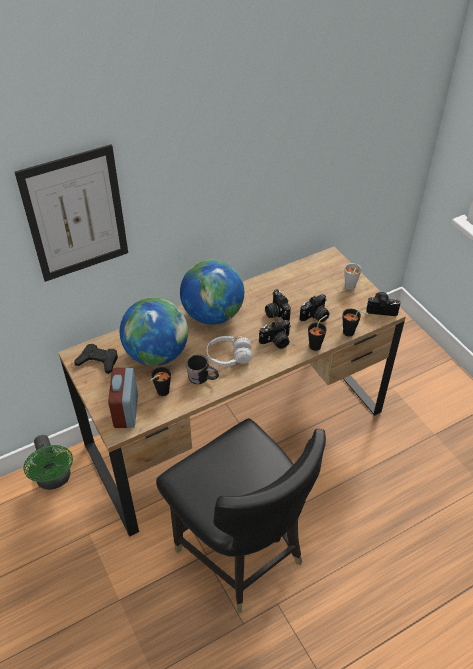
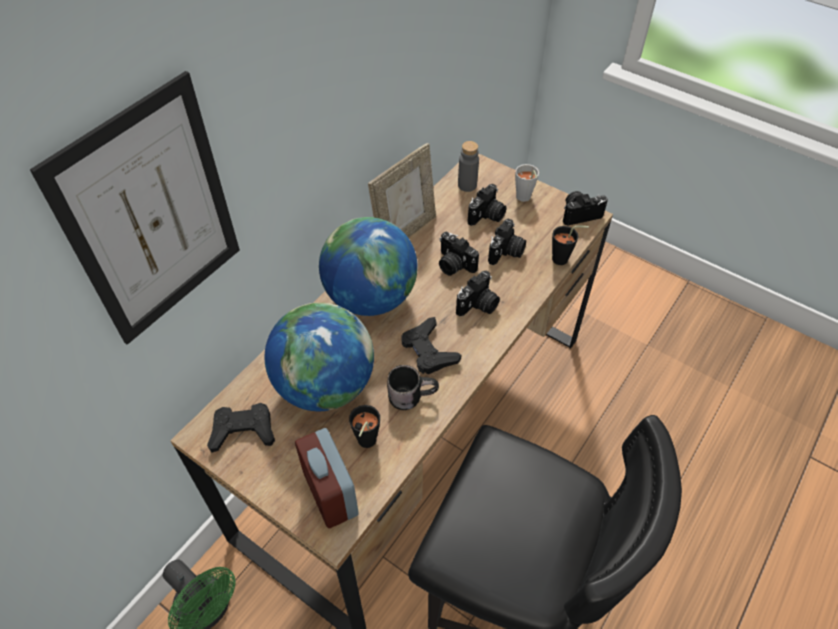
camera: 25 degrees left, 5 degrees up
(229, 356) = (428, 350): white headphones -> black game controller
(257, 284) = (405, 233): none -> picture frame
(316, 267) = (467, 185): none -> grey bottle
(317, 290) = (487, 216): none -> camera
(317, 345) = (532, 291): black cup -> none

